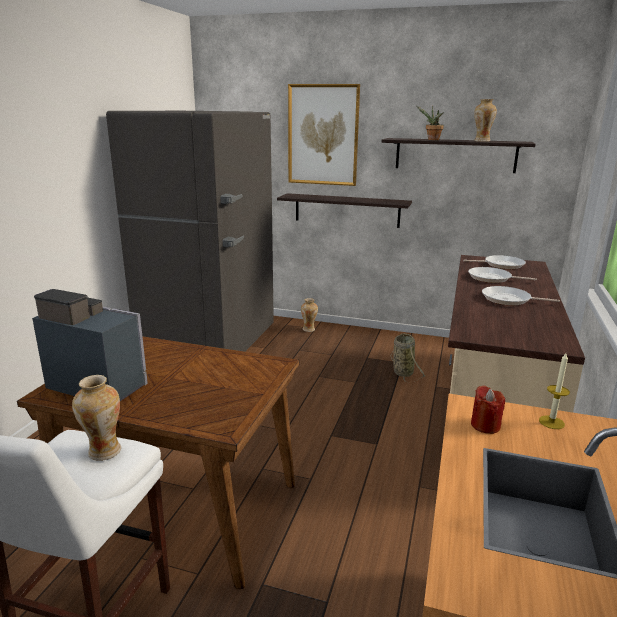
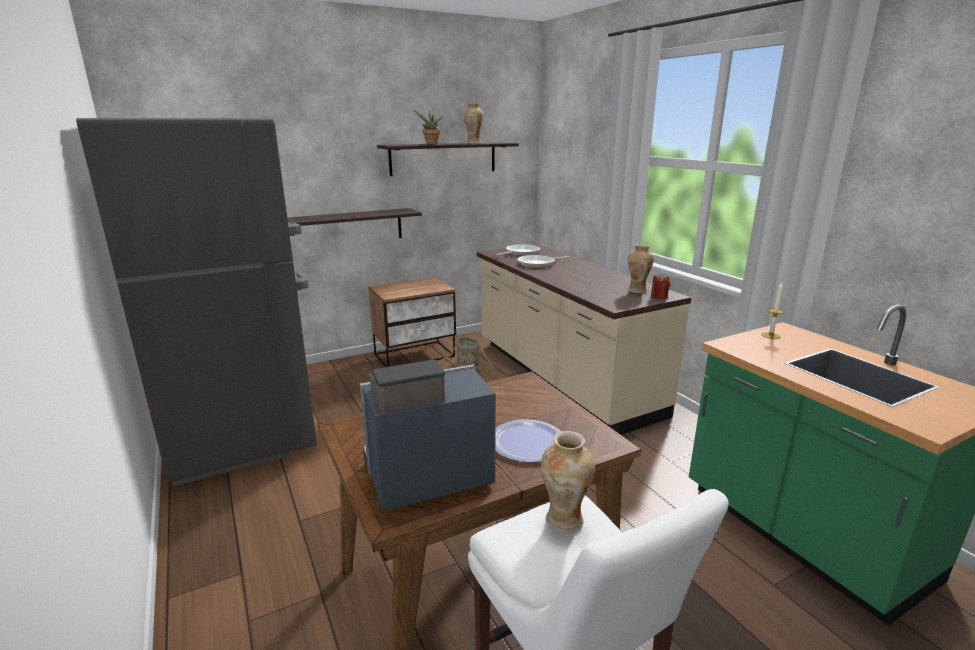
camera: 45 degrees left, 0 degrees up
(184, 398) = (527, 442): none -> plate
(309, 329) = (330, 371): vase -> vase (637, 290)
(323, 135) = (303, 145): picture -> none
(385, 341) = (416, 355): none -> nightstand
(485, 425) = (757, 351): red candle -> red candle (659, 296)
(509, 300) = (581, 275): frying pan -> none

